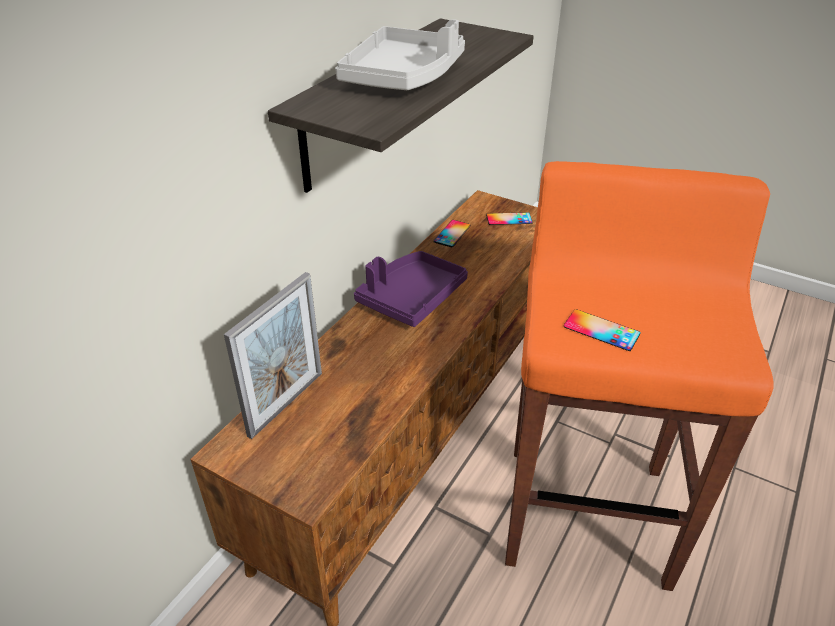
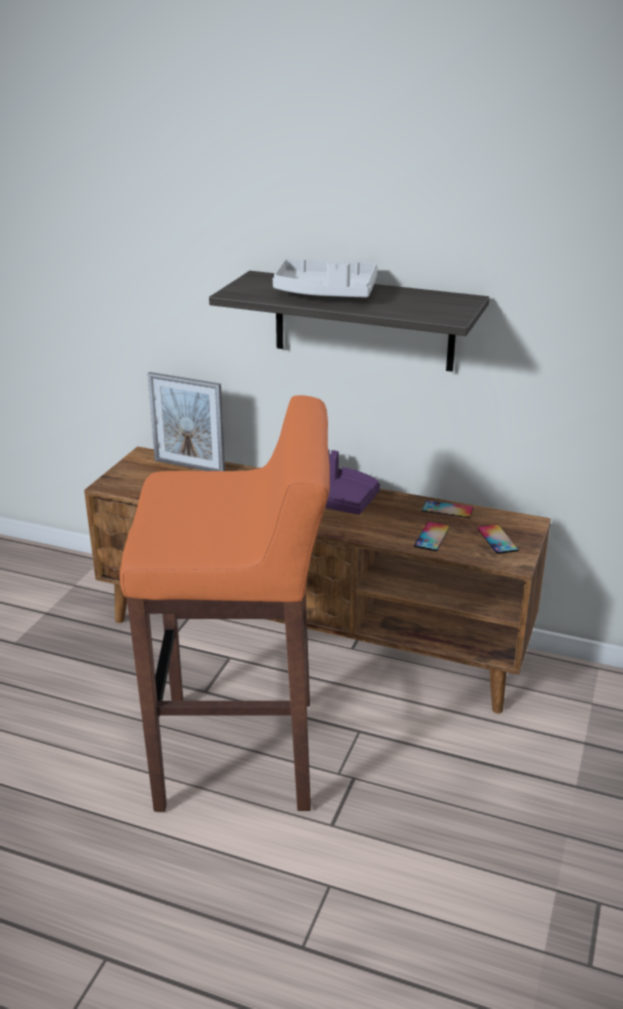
camera: 80 degrees right, 10 degrees down
(601, 330) = (181, 493): phone -> phone (432, 537)

